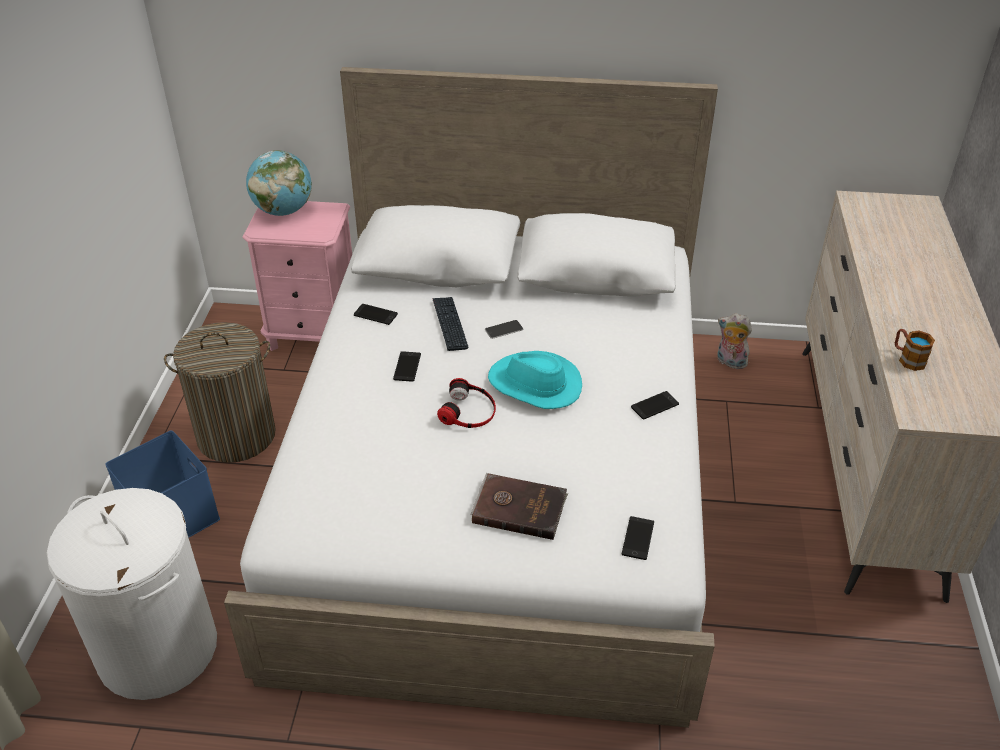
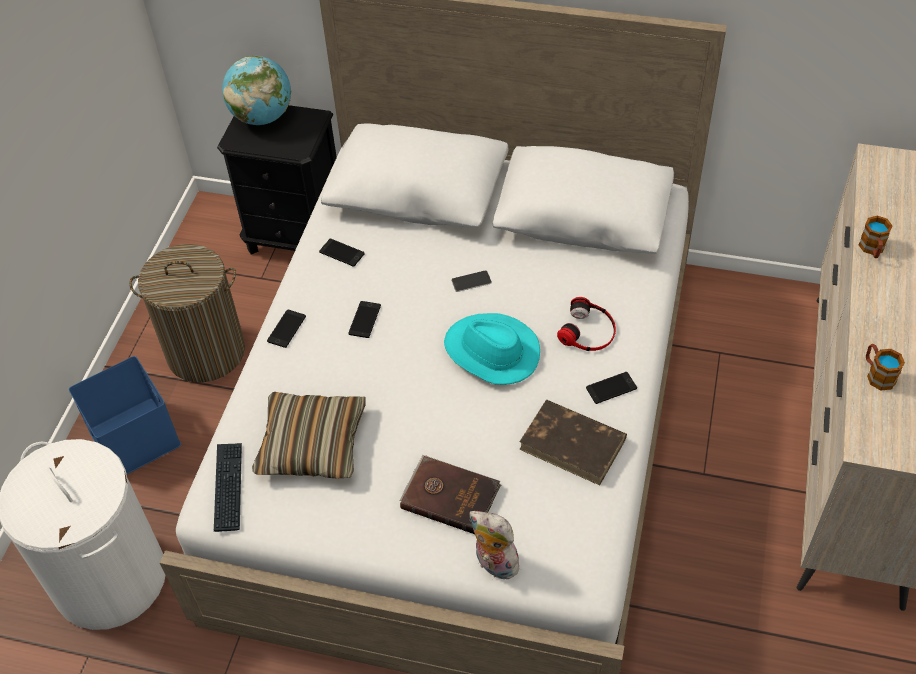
camera: 10 degrees right, 10 degrees up
(313, 334) = (296, 237): pink nightstand -> black nightstand
(372, 474) = (312, 444): none -> pillow
(450, 324) = (416, 270): keyboard -> keyboard (228, 487)
(469, 411) = (419, 378): headphones -> headphones (588, 331)
(630, 454) = (573, 444): none -> brown book
(638, 538) = (562, 542): phone -> phone (286, 329)
(730, 362) = (733, 305): plush toy -> plush toy (494, 564)
(873, 265) = (872, 249): none -> mug

